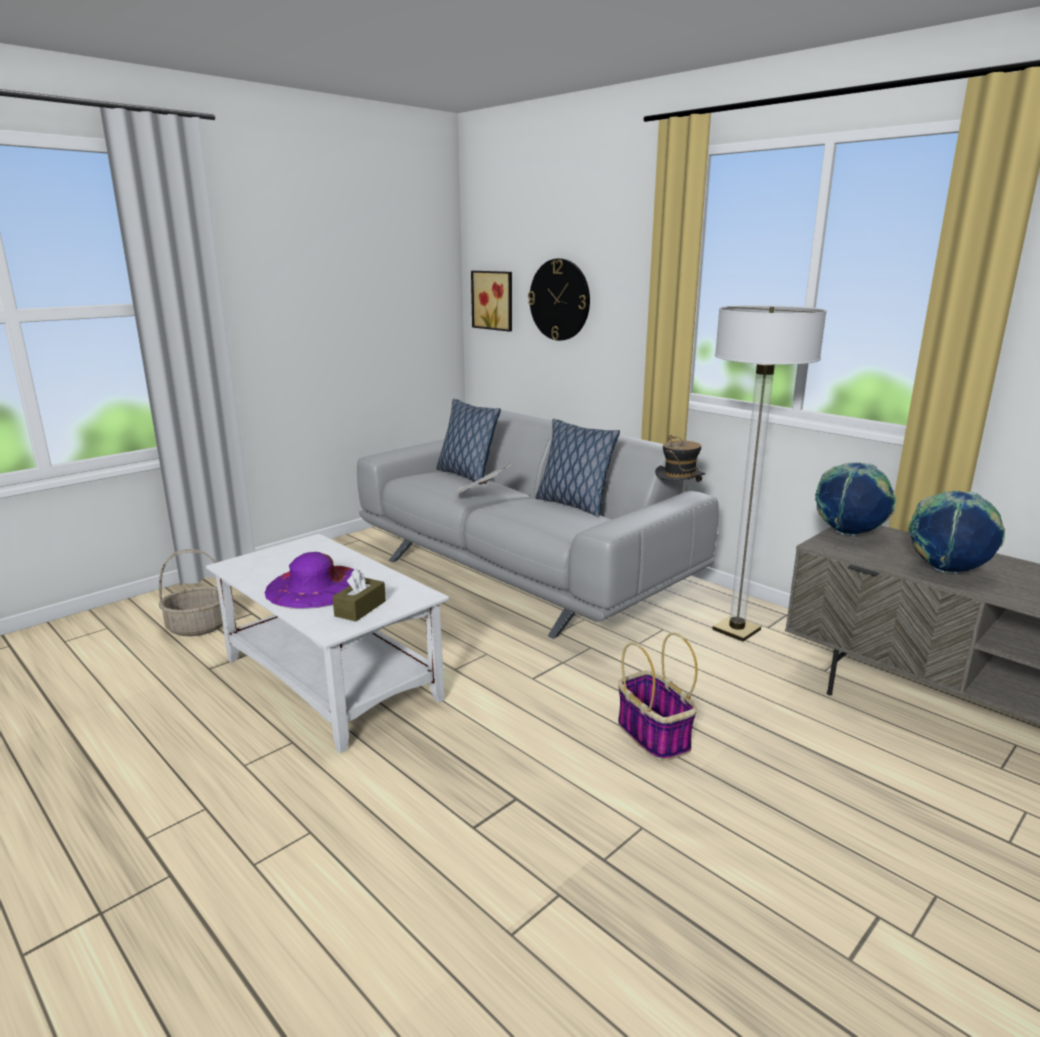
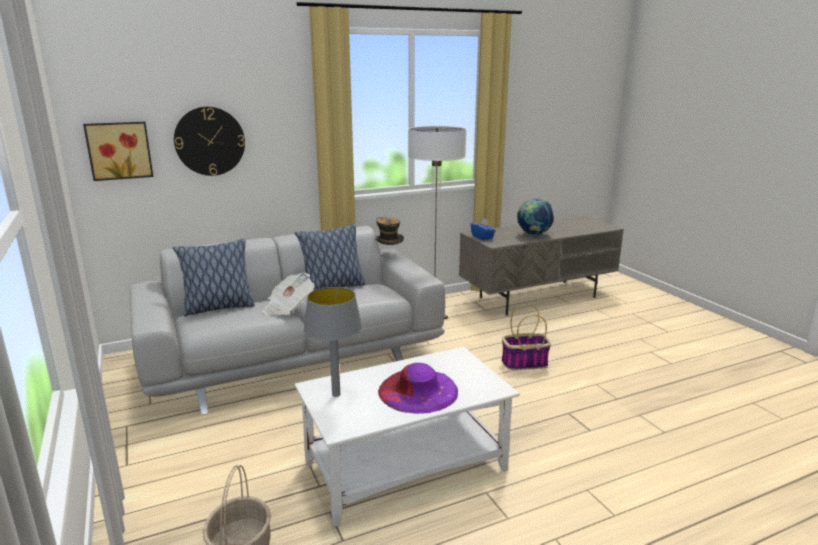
camera: 70 degrees left, 0 degrees up
(298, 552) = (336, 394): none -> grey table lamp
(360, 608) = (468, 376): brown tissue box -> none
(848, 533) = (482, 237): globe -> blue tissue box

